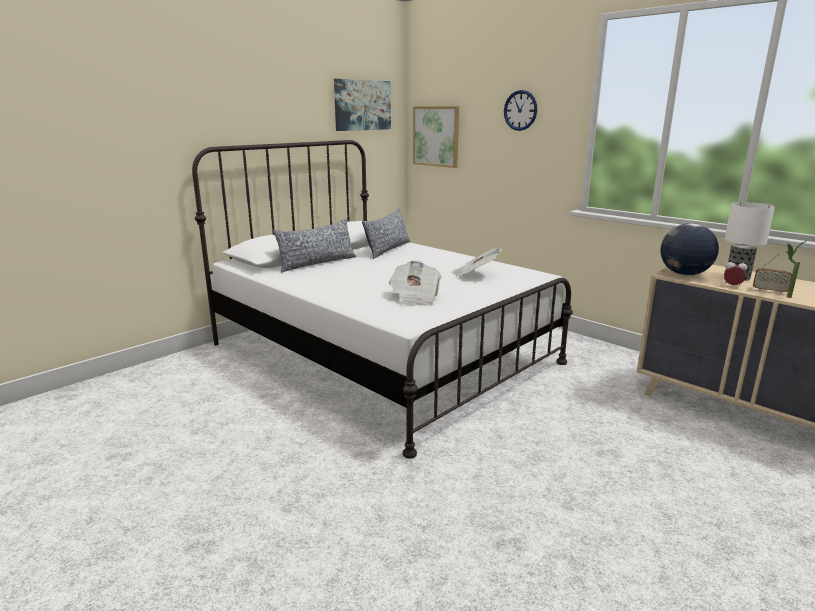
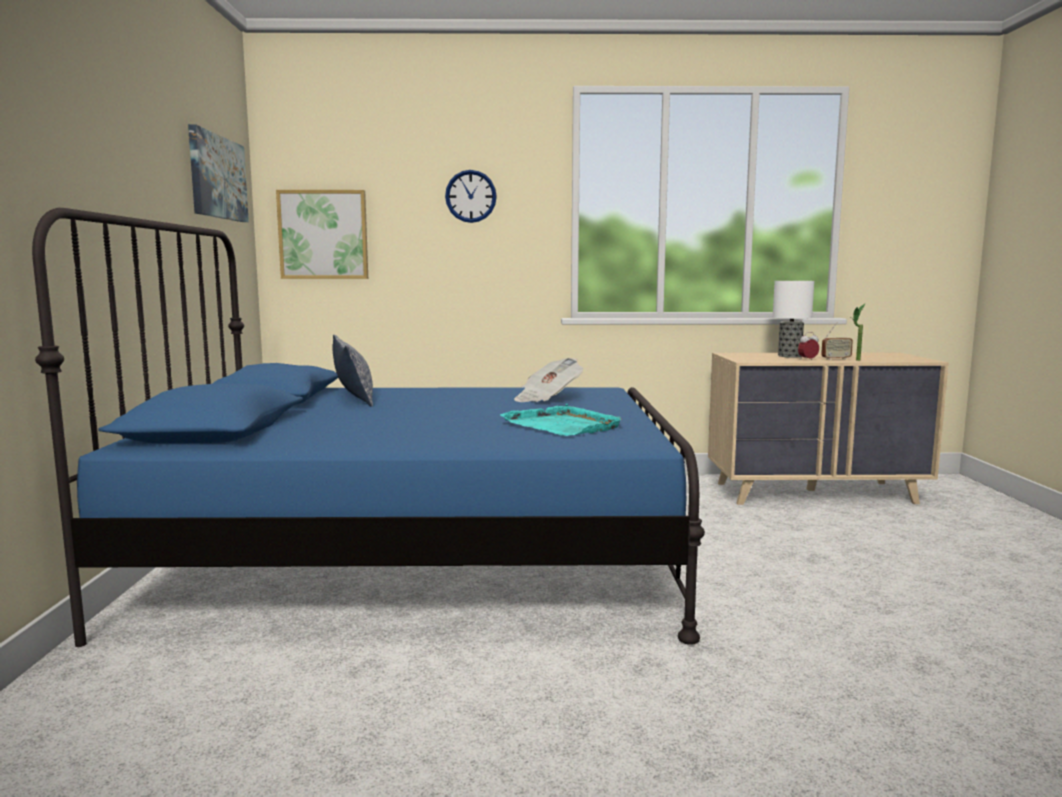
camera: 45 degrees left, 10 degrees down
(317, 263) = (301, 422): pillow -> none
(382, 353) = (417, 557): white bed -> blue bed
(414, 297) = (562, 425): newspaper -> turquoise tray
(684, 274) = (754, 359): globe -> none

